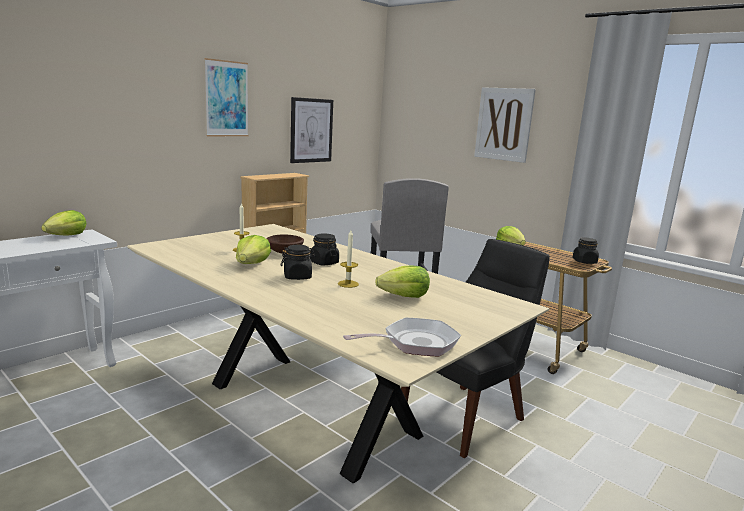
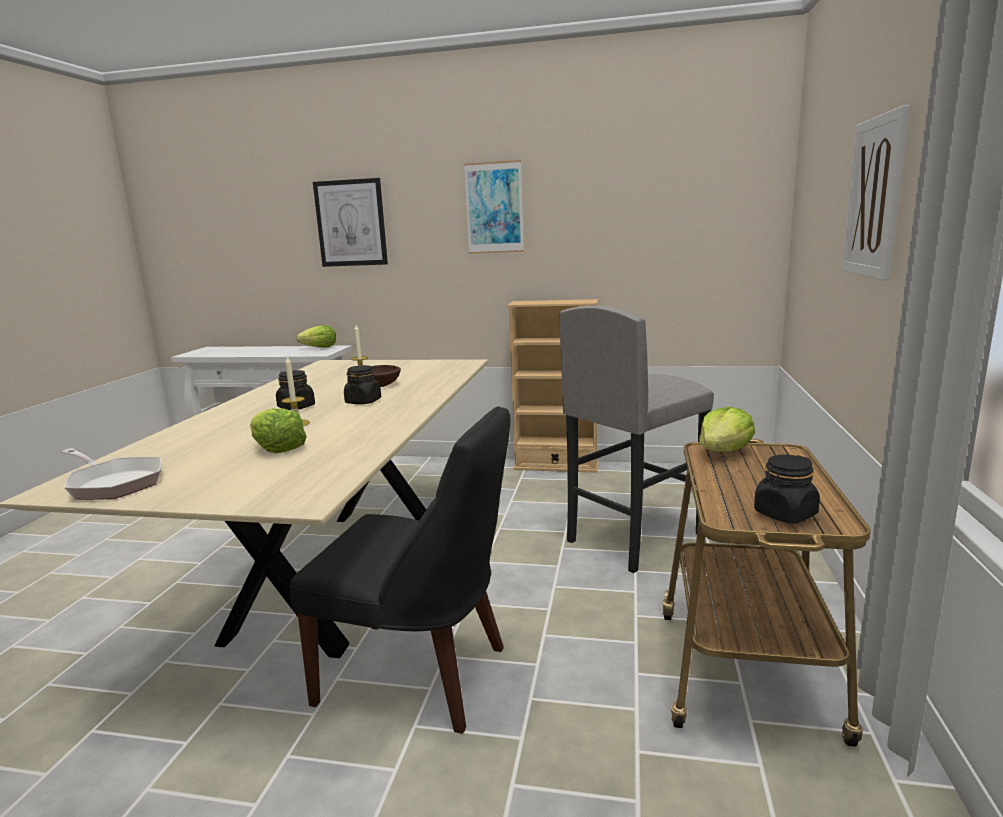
camera: 60 degrees right, 0 degrees up
(252, 264) = (317, 389): lettuce -> none
(311, 130) = (630, 239): picture -> picture (351, 223)

